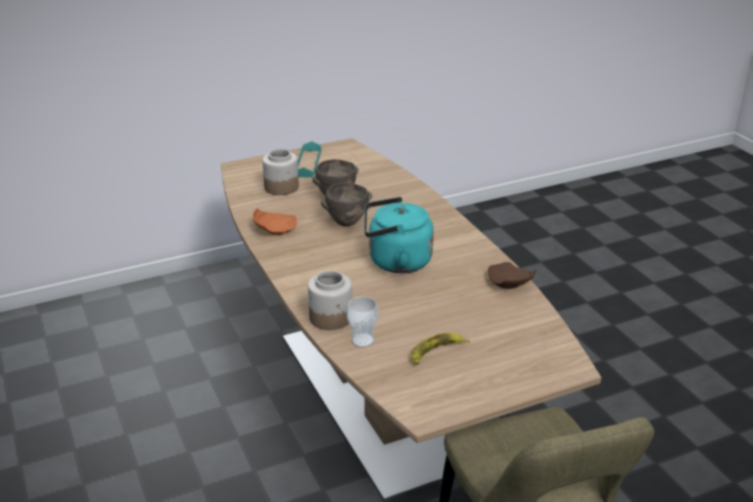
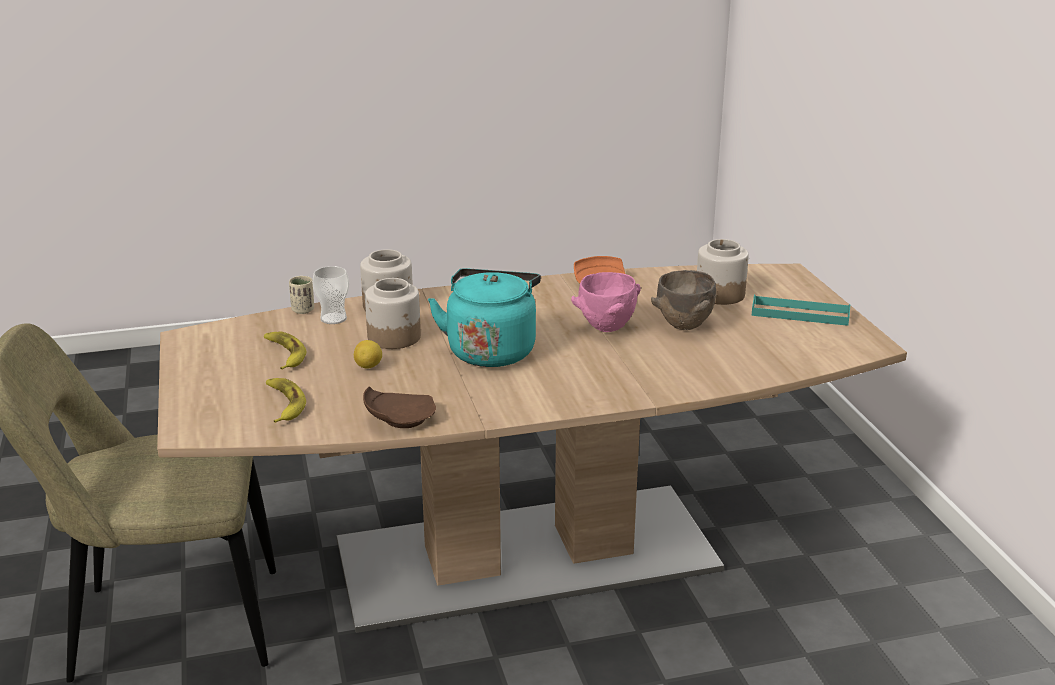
camera: 100 degrees right, 5 degrees down
(346, 223) = (606, 328): brown bowl -> pink bowl
(349, 360) = (303, 310): none -> beige cup
(388, 304) = (395, 337): none -> jar
(441, 308) = (369, 367): none -> lemon
(513, 334) = (283, 404): none -> banana

